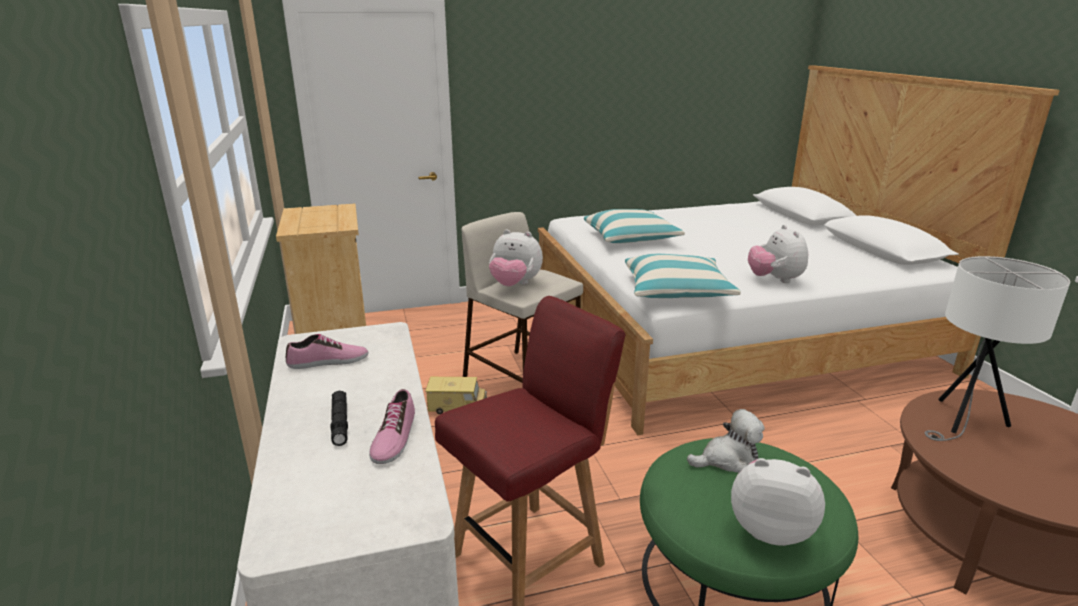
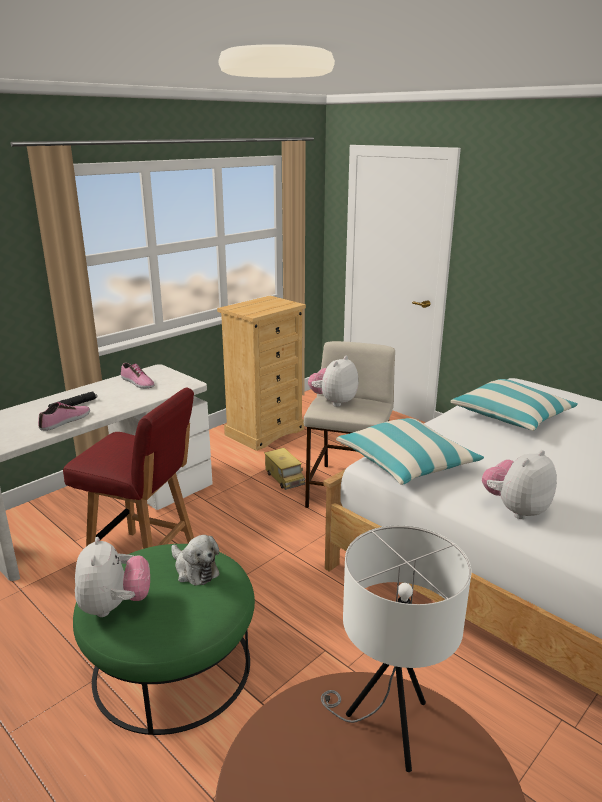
camera: 60 degrees right, 0 degrees up
(393, 437) = (65, 421): shoe -> shoe turned 150 degrees clockwise
(515, 285) = (333, 402): plush toy -> plush toy turned 45 degrees clockwise

